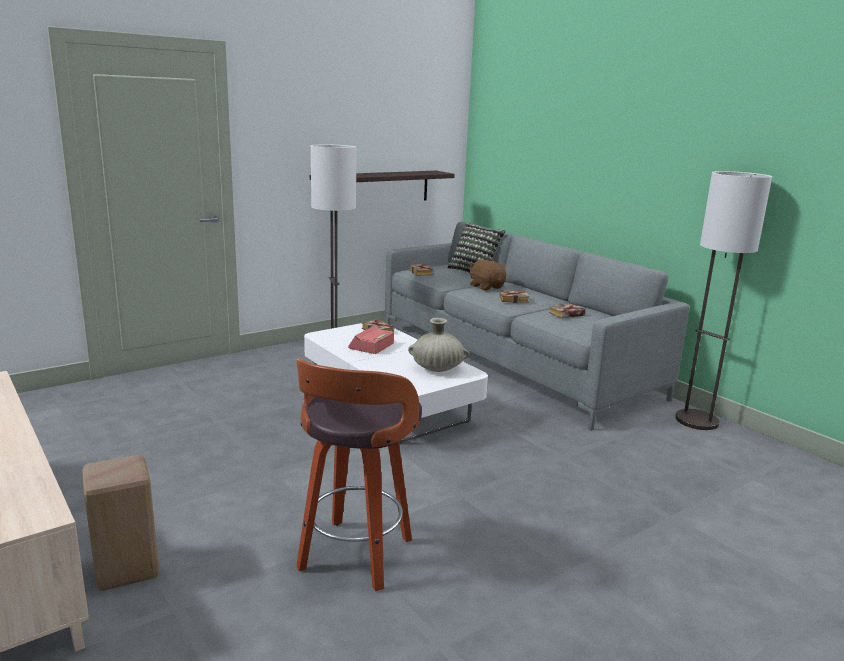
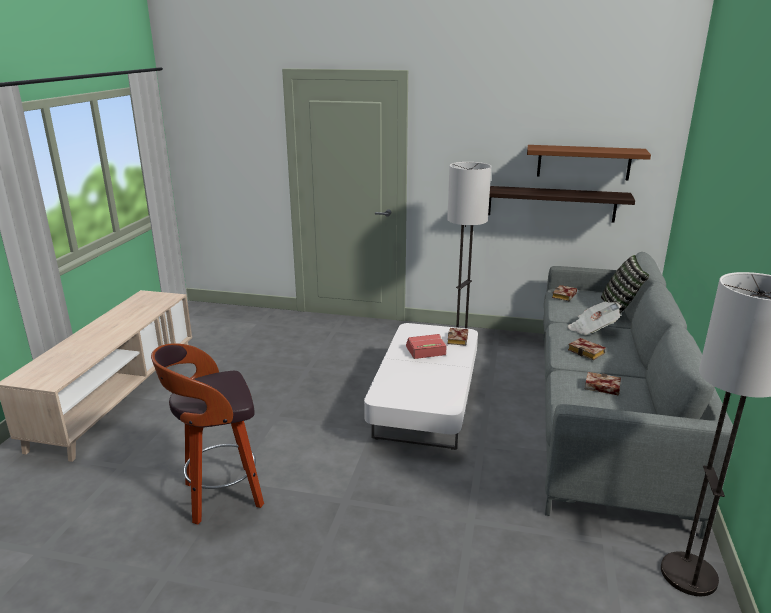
camera: 50 degrees right, 5 degrees up
(124, 569) = (138, 433): beige stool -> none
(399, 143) = (583, 162): none -> brown shelf
(437, 369) = (431, 390): beige vase -> none
(486, 287) = (592, 329): brown plush toy -> newspaper

